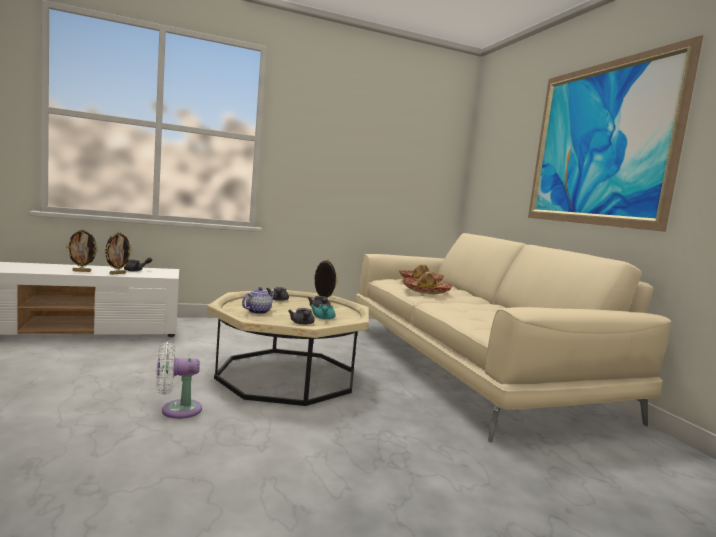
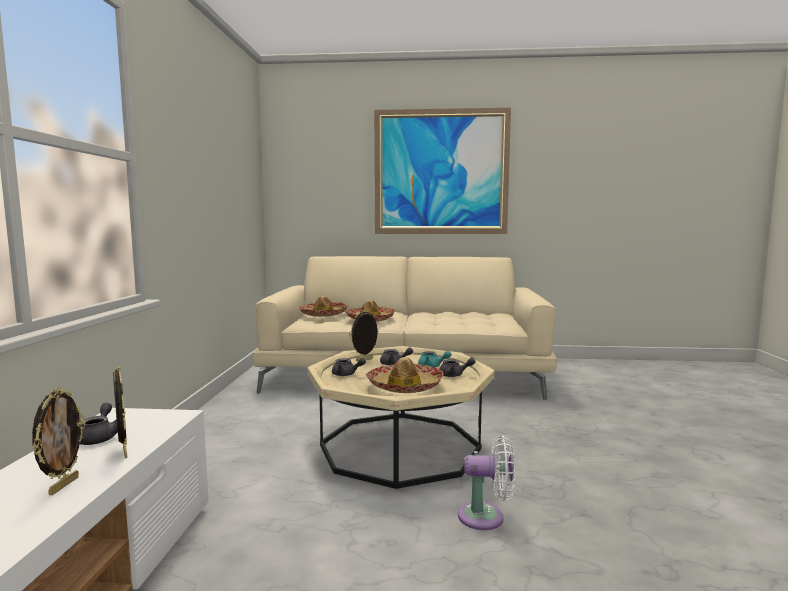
camera: 65 degrees left, 0 degrees up
(177, 410) = (486, 517): white fan -> white fan turned 90 degrees counterclockwise
(258, 311) = (405, 386): teapot -> hat

